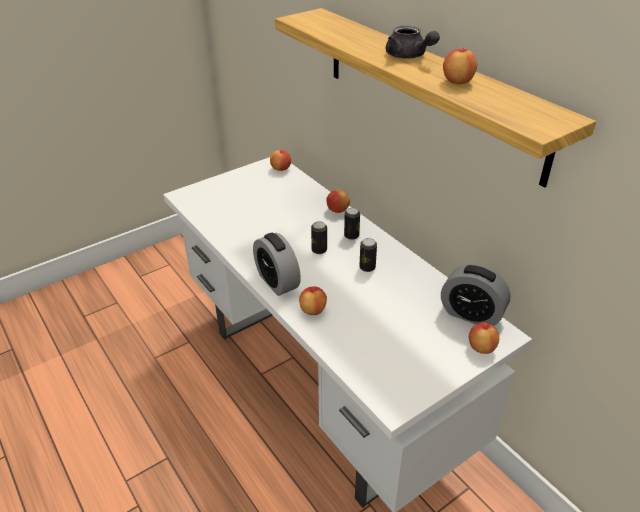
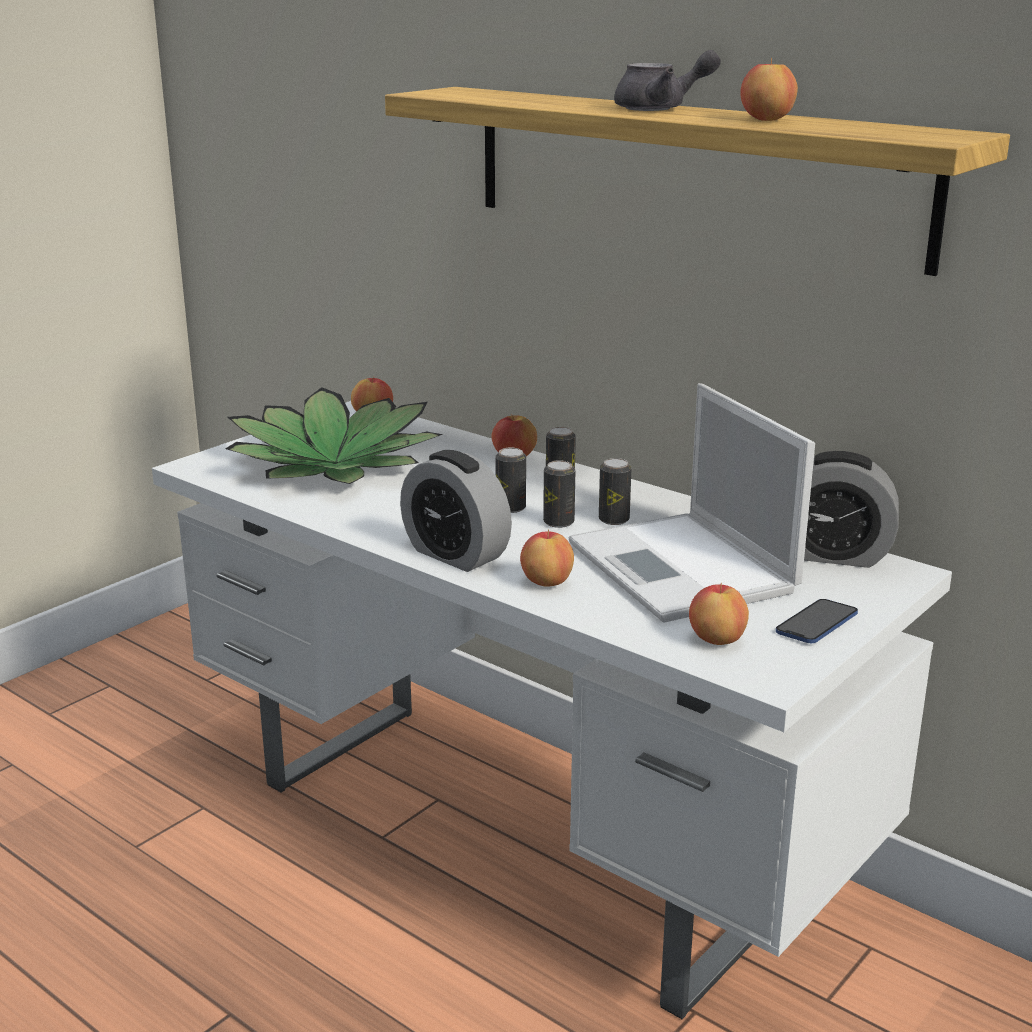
camera: 15 degrees left, 15 degrees down
(248, 203) = (335, 463): none -> potted plant
(338, 265) = (558, 522): none -> can
(387, 312) = (684, 569): none -> laptop
(408, 56) = (660, 108): grey teapot -> grey teapot turned 45 degrees counterclockwise
(437, 368) = (816, 624): none -> phone
(481, 348) = (876, 591): apple -> apple (717, 639)

